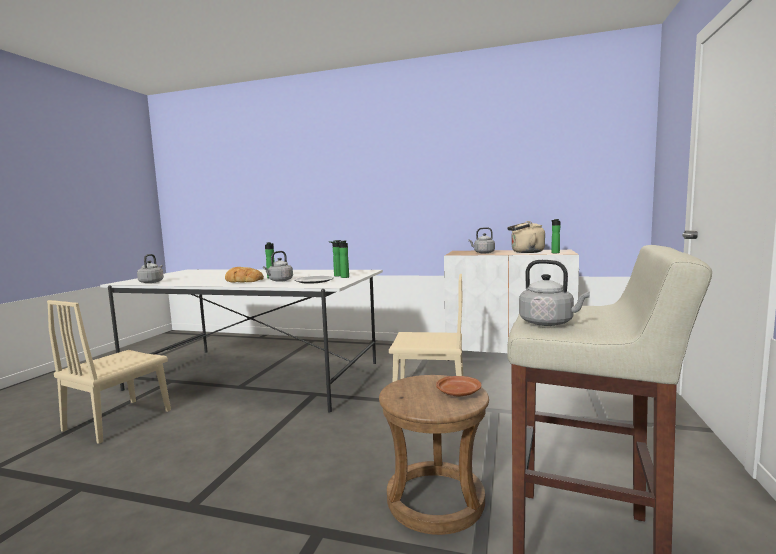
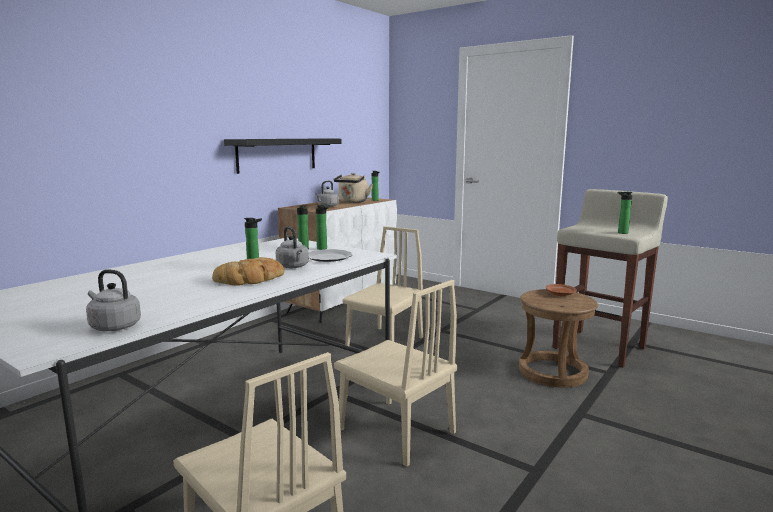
camera: 70 degrees left, 5 degrees up
(257, 428) = (396, 430): none -> beige chair
(459, 203) = (277, 154): none -> black shelf
(549, 323) = (621, 232): grey kettle -> bottle

